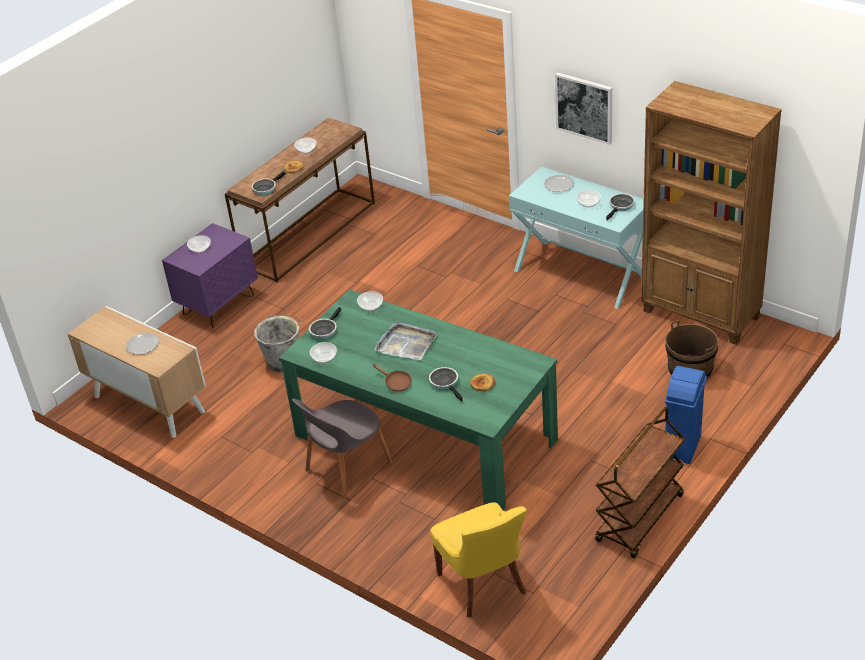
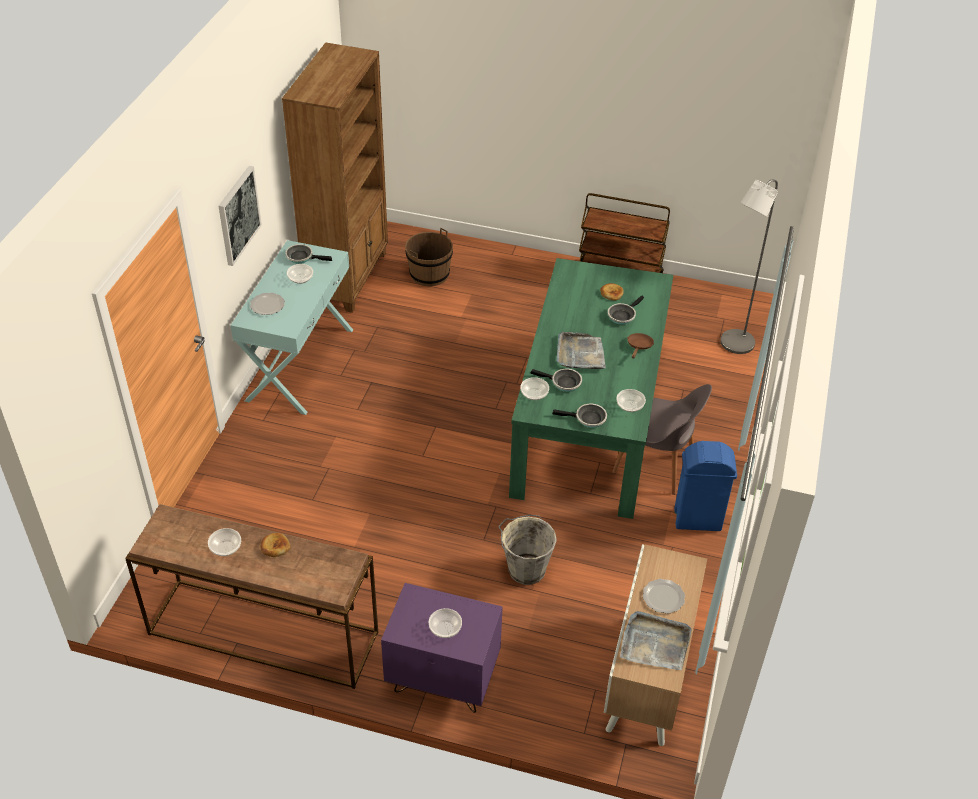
camera: 115 degrees left, 5 degrees up
(111, 331) = (654, 643): none -> grey tray
(266, 188) = (332, 561): frying pan -> frying pan (563, 383)
(483, 584) = (733, 345): yellow chair -> grey floor lamp
(682, 447) = (529, 267): blue trash can -> blue trash can (698, 520)

